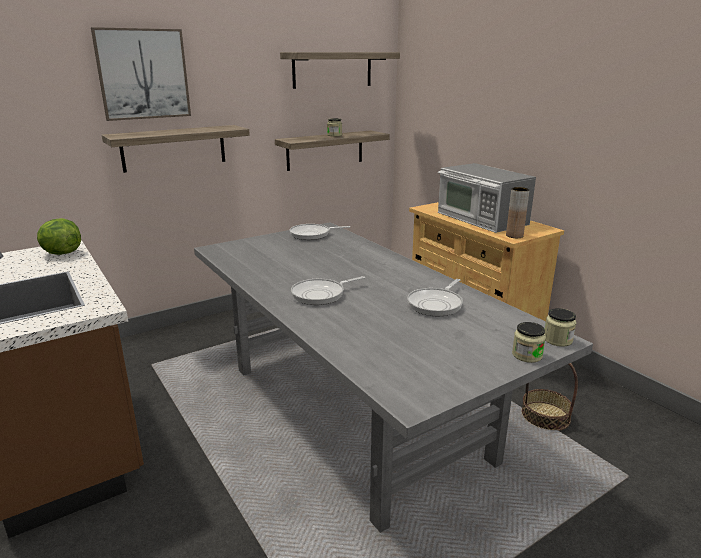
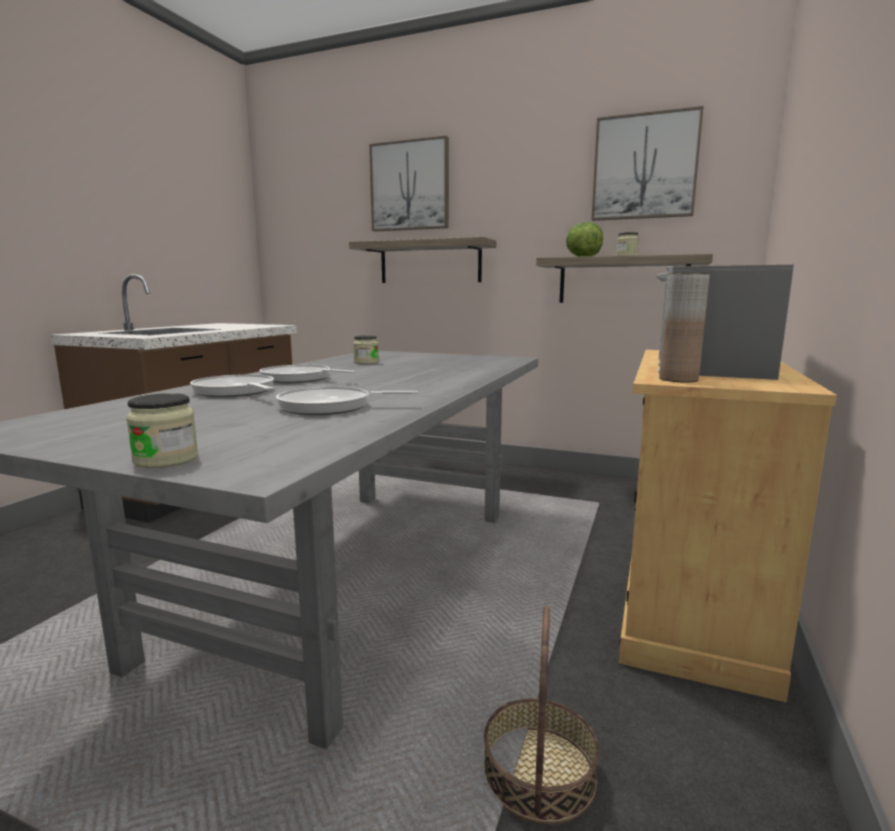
camera: 55 degrees right, 10 degrees down
(61, 253) = (258, 326): lettuce -> lettuce (582, 257)
(312, 234) = (479, 359): frying pan -> frying pan (236, 392)
(332, 69) = (644, 167): shelf -> picture
(557, 340) = (254, 470): jar -> jar (366, 362)

